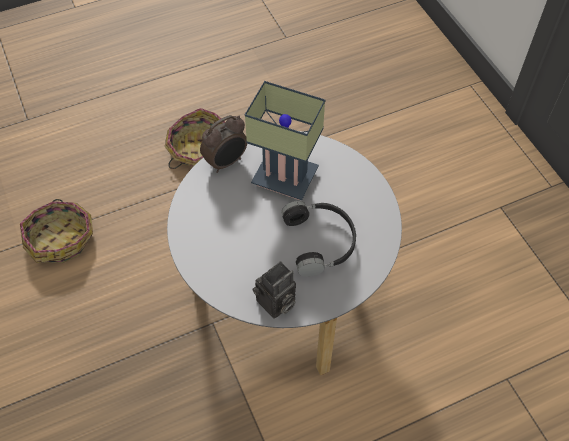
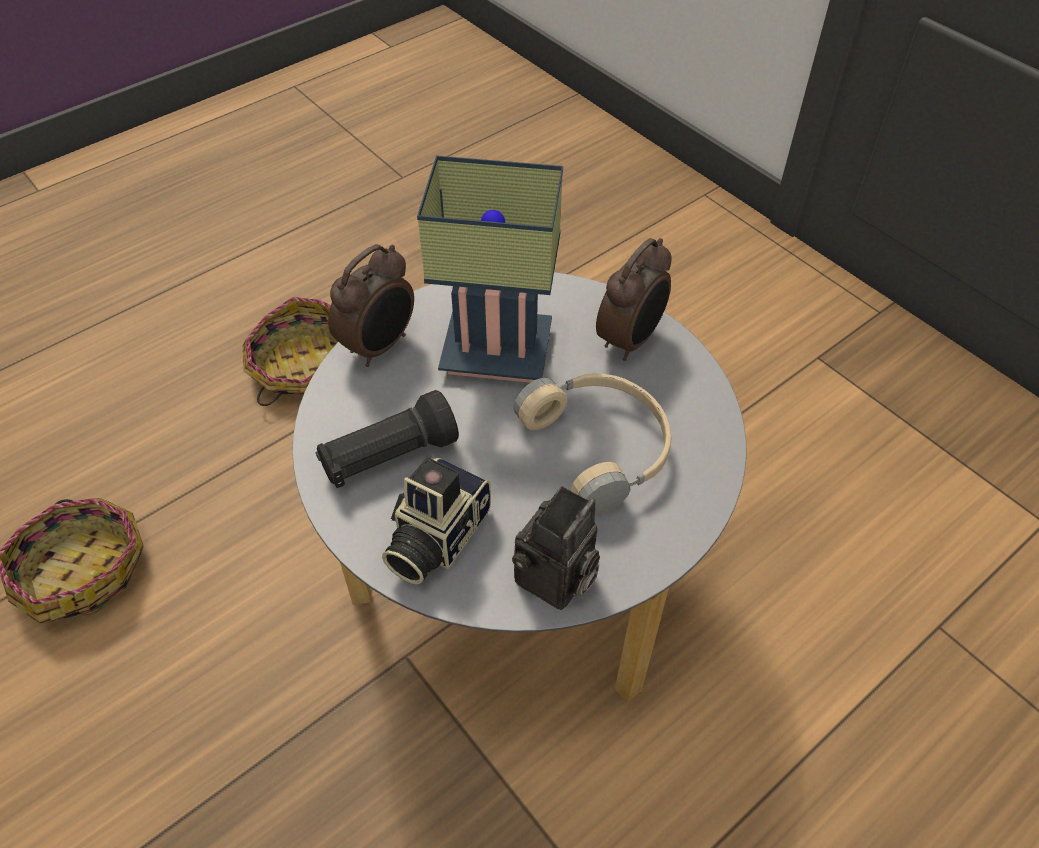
camera: 15 degrees left, 5 degrees down
(214, 223) = (389, 456): none -> black flashlight
(225, 269) = (434, 537): none -> camera
(321, 241) = (601, 446): black headphones -> beige headphones
(357, 187) = (631, 340): none -> alarm clock

